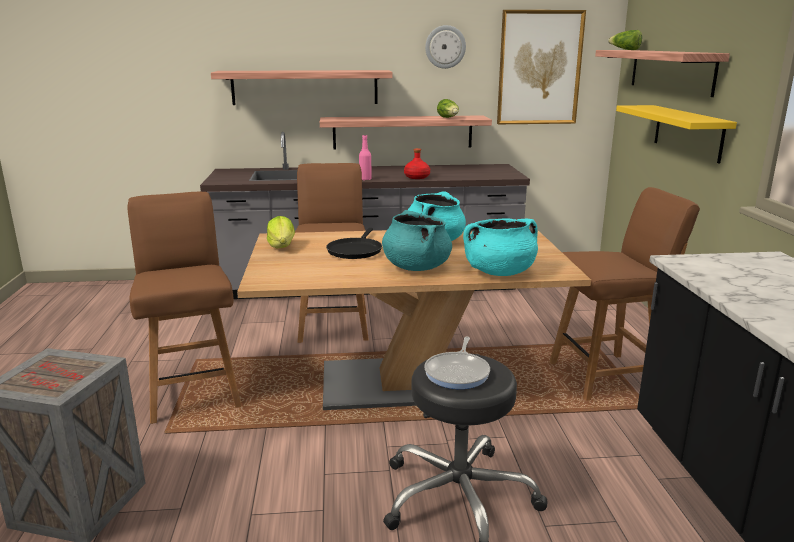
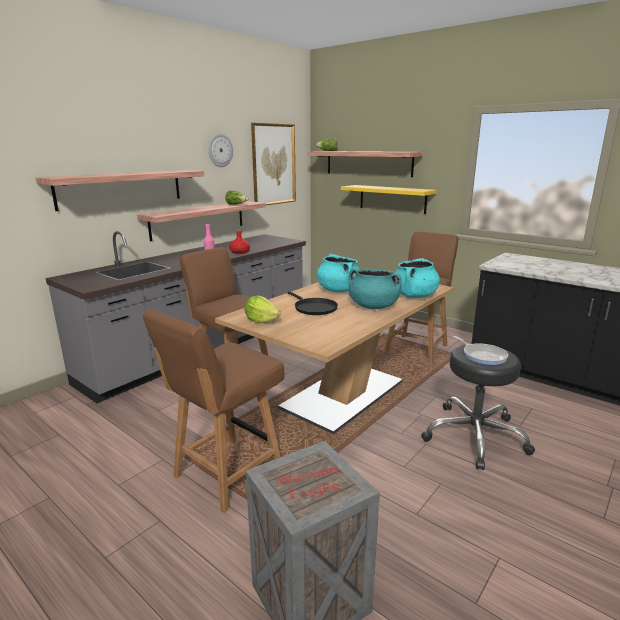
camera: 45 degrees left, 0 degrees up
(194, 392) = (226, 474): brown chair -> brown chair turned 75 degrees counterclockwise

